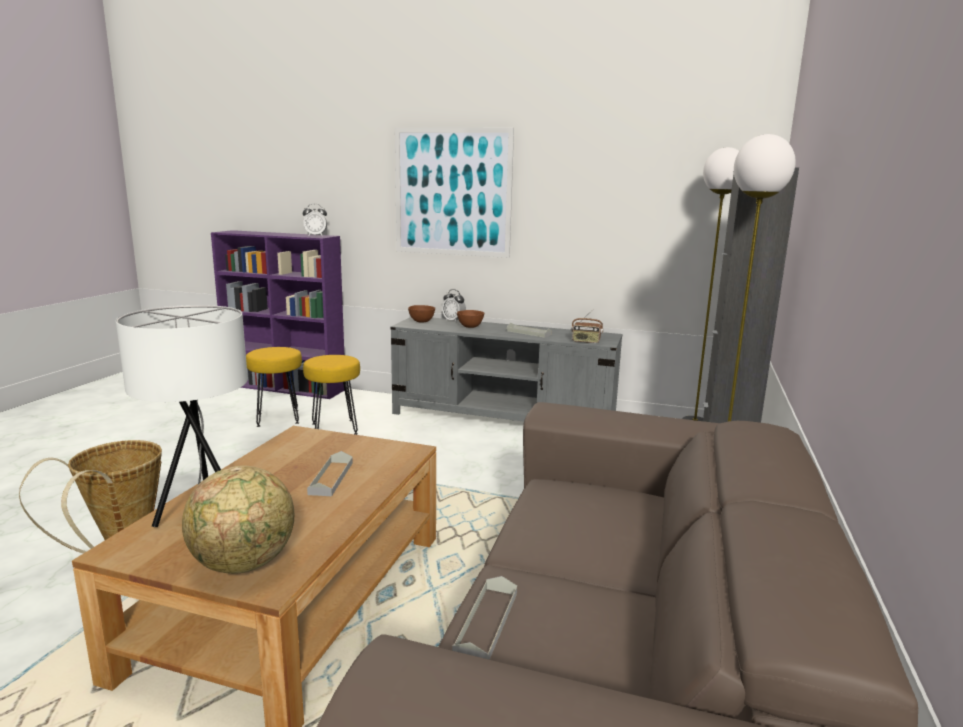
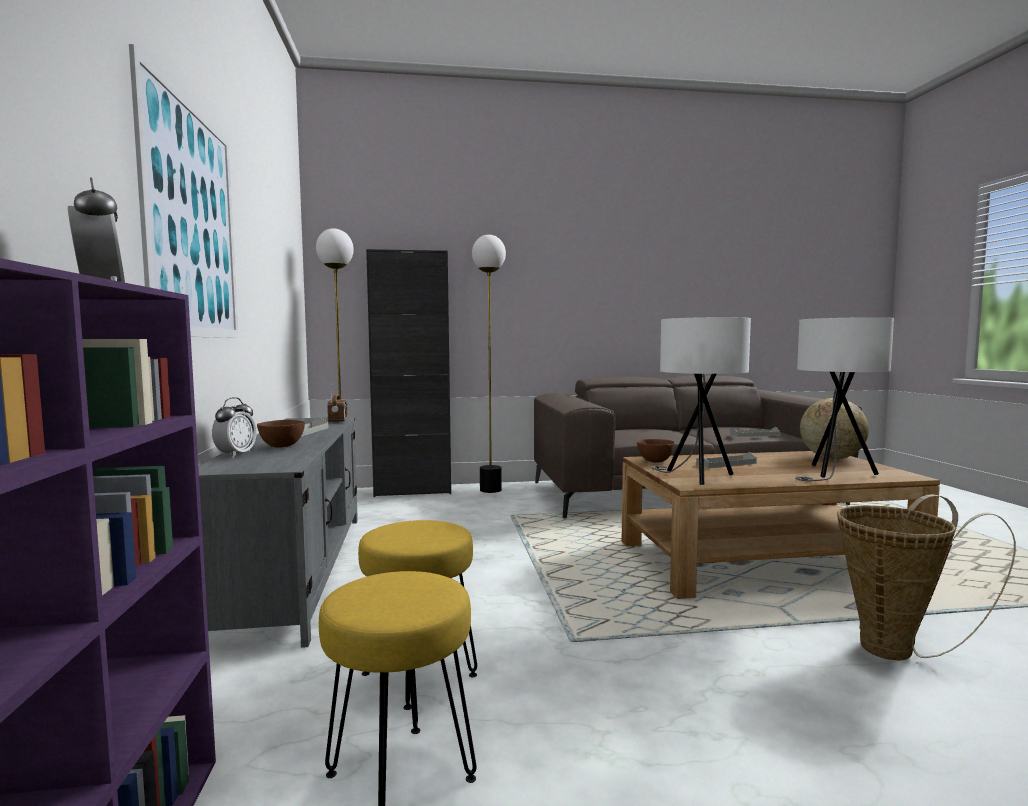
camera: 115 degrees left, 10 degrees down
(311, 444) = (697, 477): none -> white table lamp
(421, 321) = (248, 464): brown bowl -> brown bowl (655, 461)

